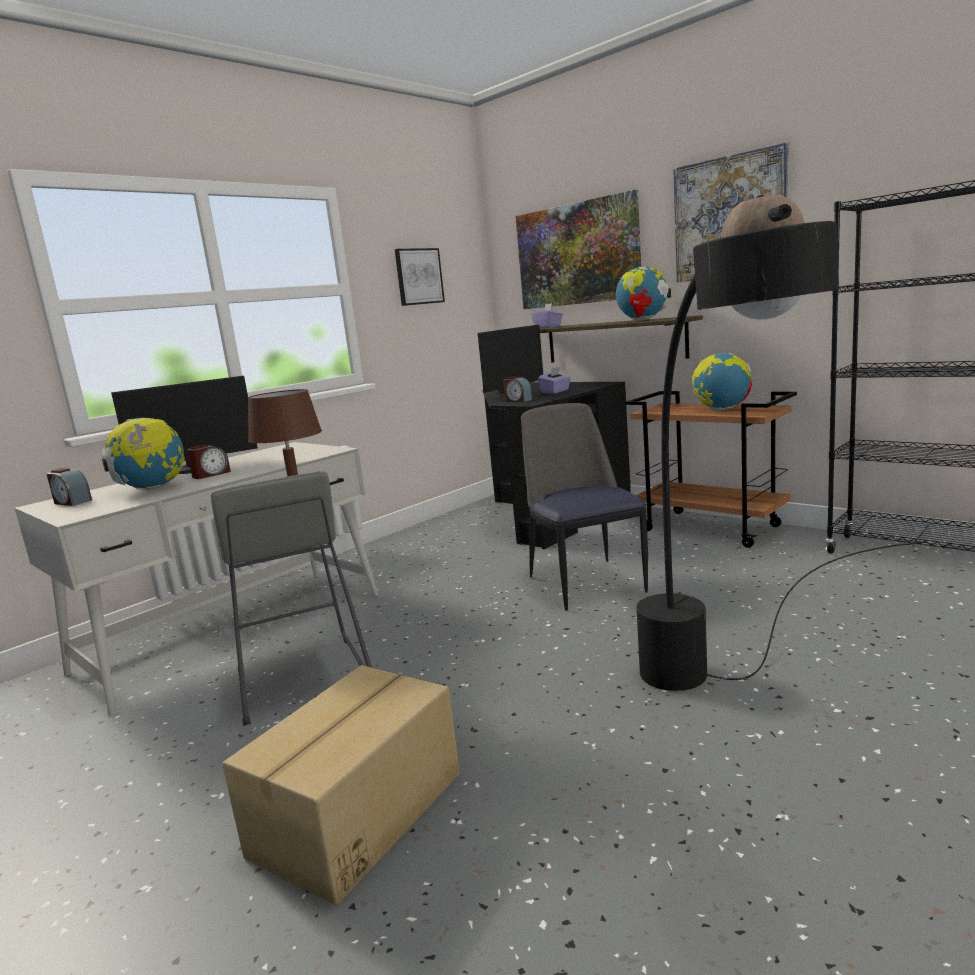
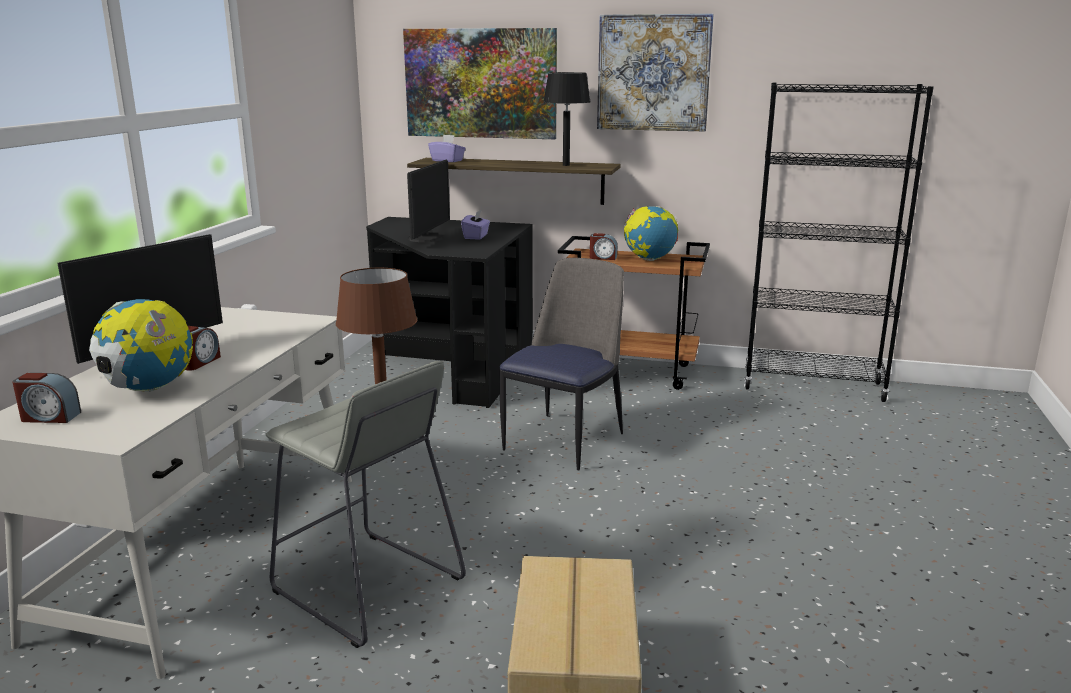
camera: 30 degrees left, 5 degrees up
(418, 276) = (304, 93): picture -> none
(518, 400) = (452, 249): alarm clock -> alarm clock (603, 257)
(585, 582) = (565, 440): chair -> chair turned 75 degrees clockwise
(643, 320) = (566, 165): globe -> black table lamp
(738, 715) = (793, 540): black floor lamp -> none

